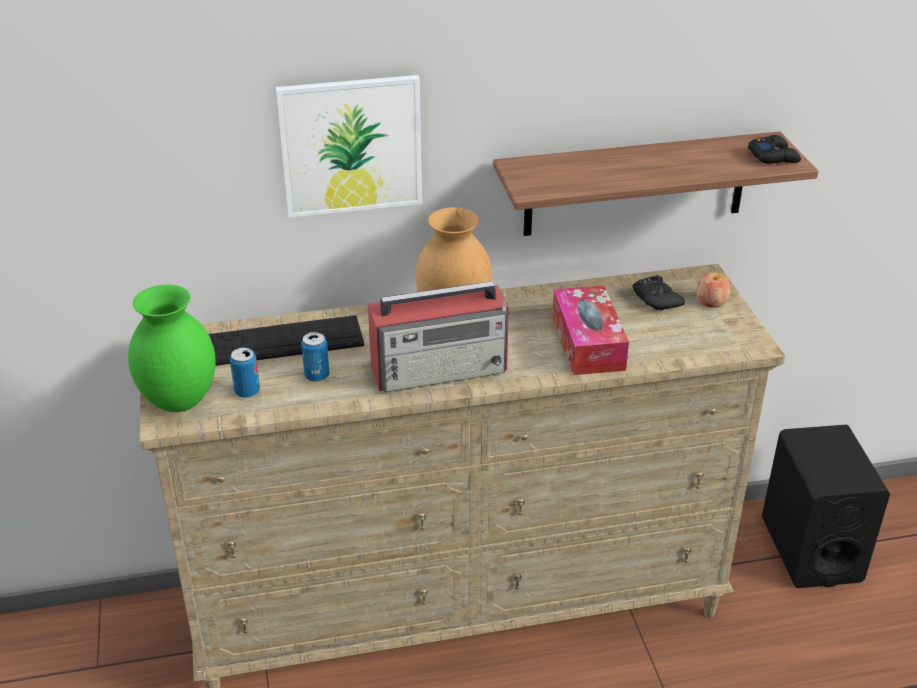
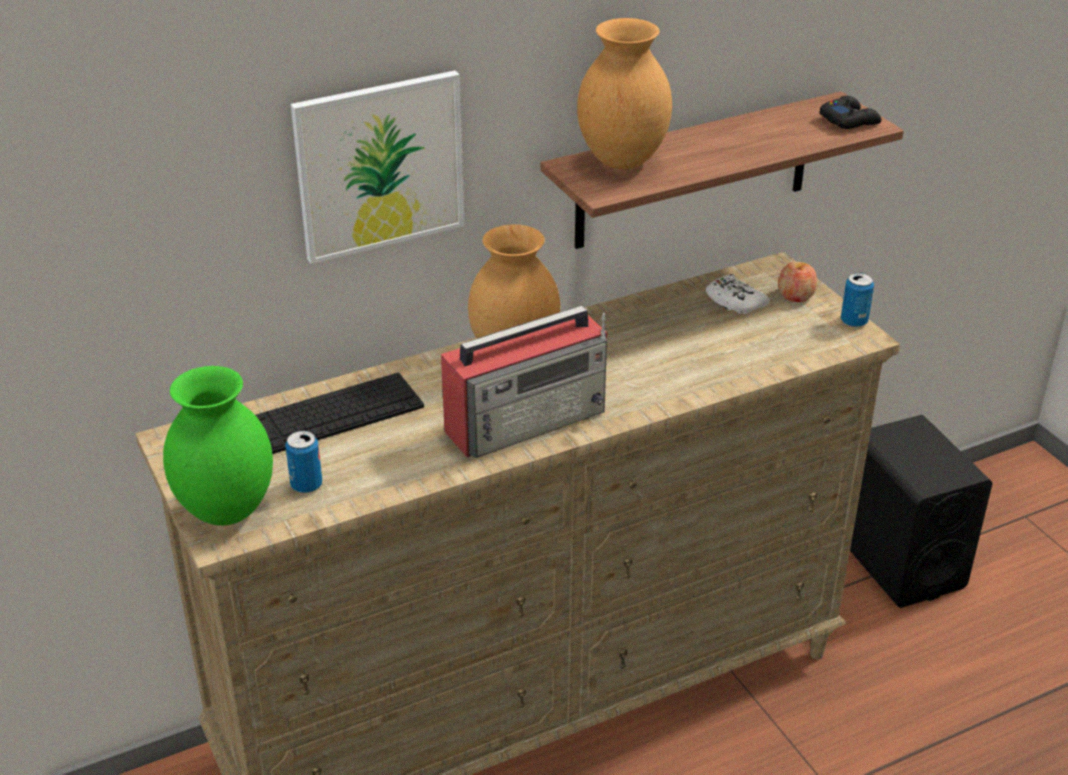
camera: 15 degrees left, 0 degrees up
(317, 376) = (383, 452): can -> can (854, 321)
(560, 166) = (622, 160): none -> brown vase
(588, 343) = (681, 363): tissue box -> none
(656, 299) = (734, 301): black game controller -> white game controller

